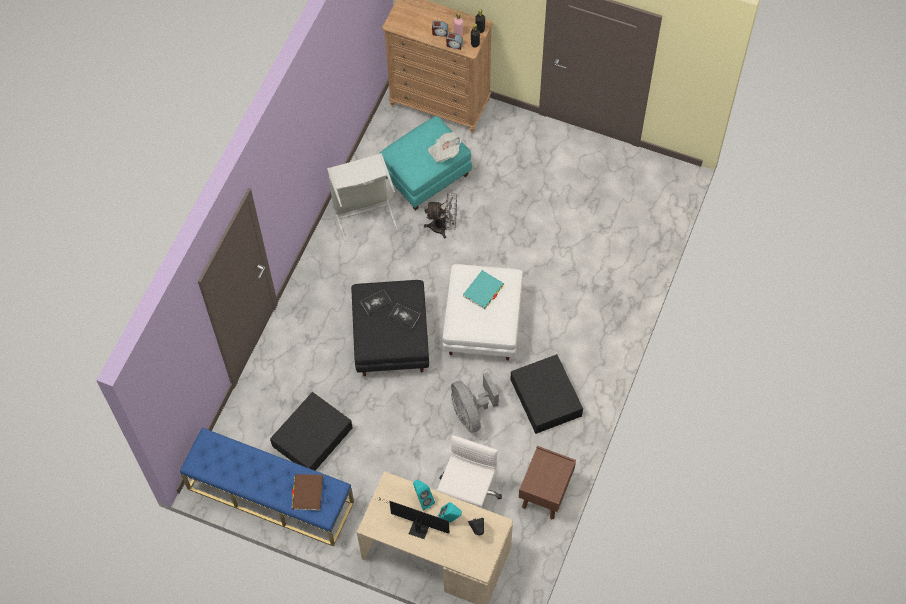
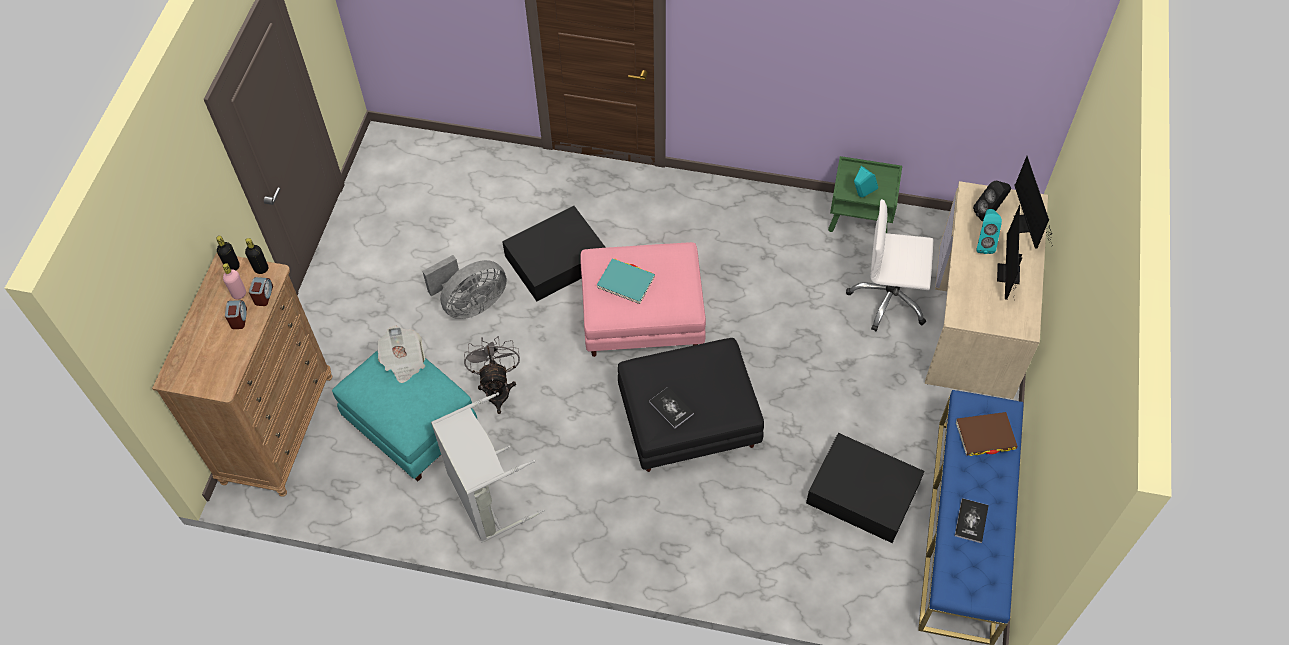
camera: 100 degrees left, 5 degrees down
(404, 316) = (685, 369): book -> book (971, 521)
(422, 500) = (968, 276): turquoise speaker -> turquoise speaker (861, 195)
(459, 556) = (1026, 226): none -> monitor
(471, 413) = (775, 311): grey fan -> grey fan (471, 304)
(483, 324) = (643, 318): white ottoman -> pink ottoman
(545, 494) = (860, 220): brown nightstand -> green nightstand
(546, 398) = (734, 236): black storage box -> black storage box (558, 260)

